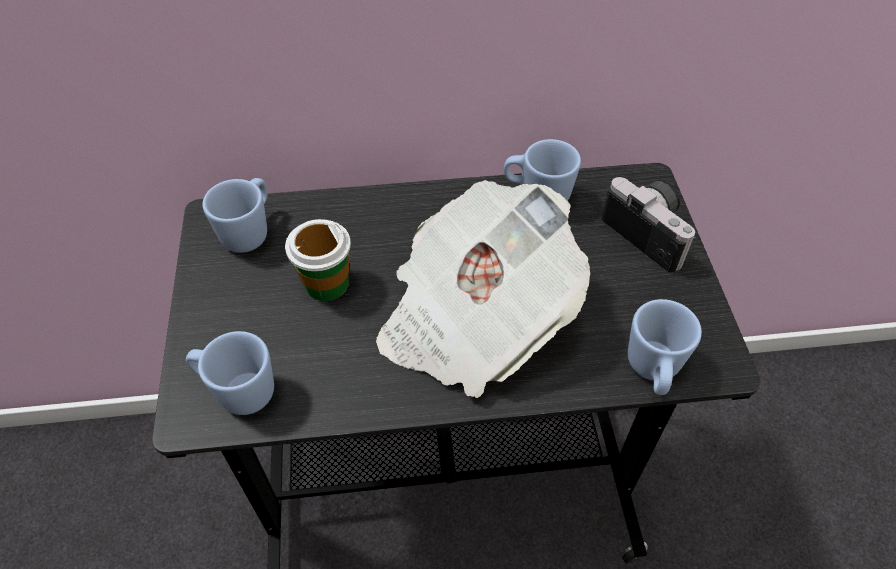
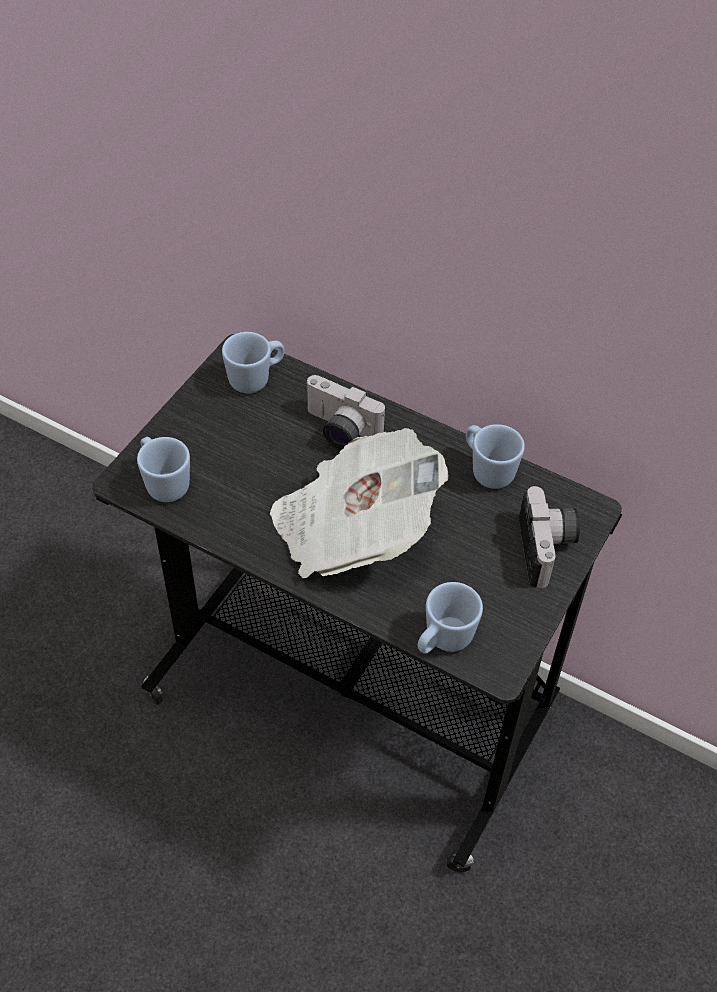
camera: 35 degrees right, 0 degrees up
(326, 283) = (275, 445): cup -> none
(375, 234) = (339, 430): none -> camera

